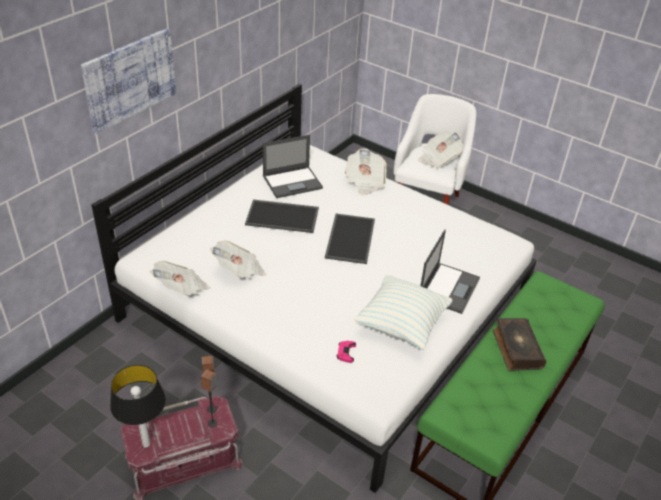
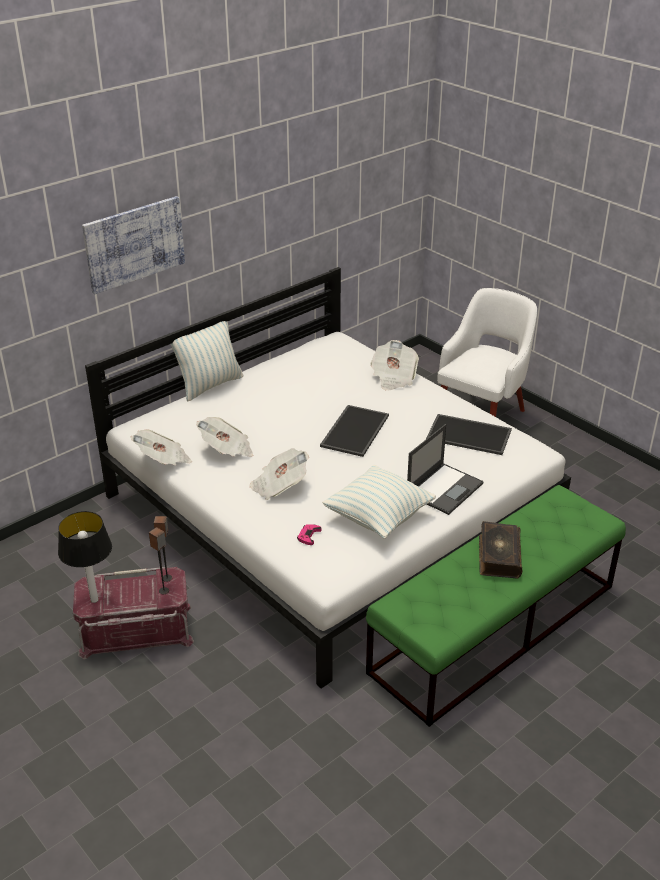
camera: 15 degrees right, 5 degrees down
(202, 205) = (210, 385): none -> pillow
(283, 216) = (291, 402): tray -> tray (470, 434)
(293, 182) = (313, 370): laptop -> none
(438, 159) = (490, 362): newspaper -> newspaper (279, 486)

